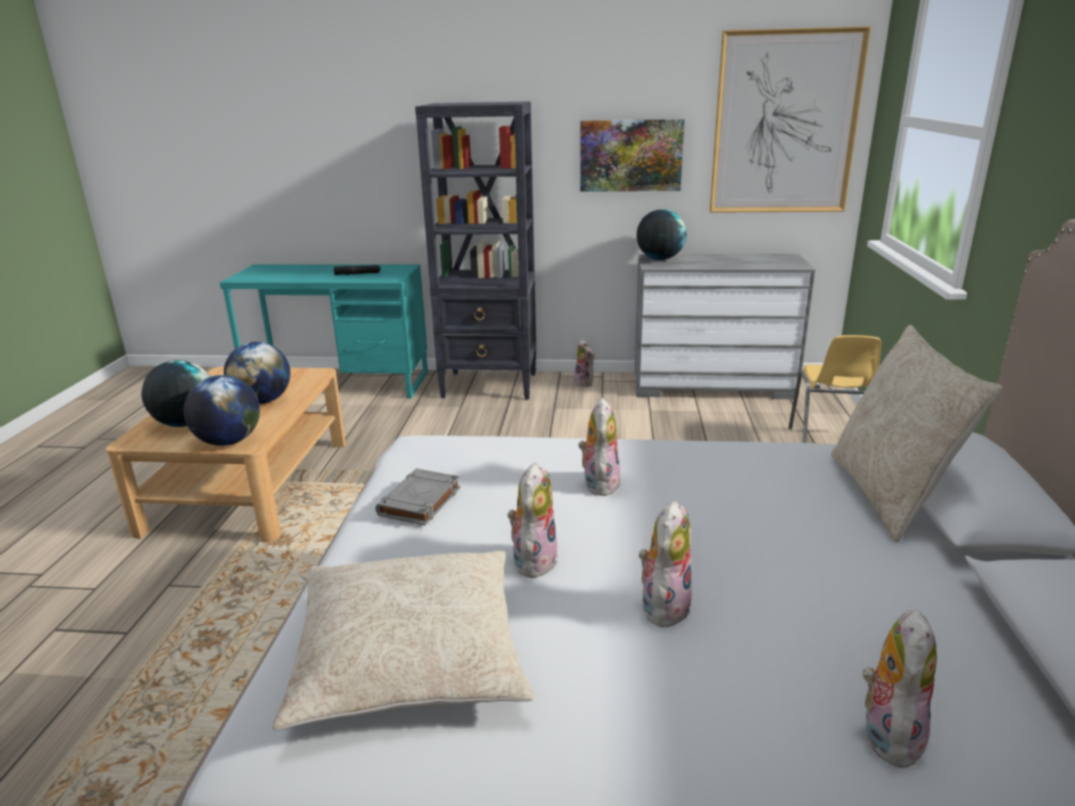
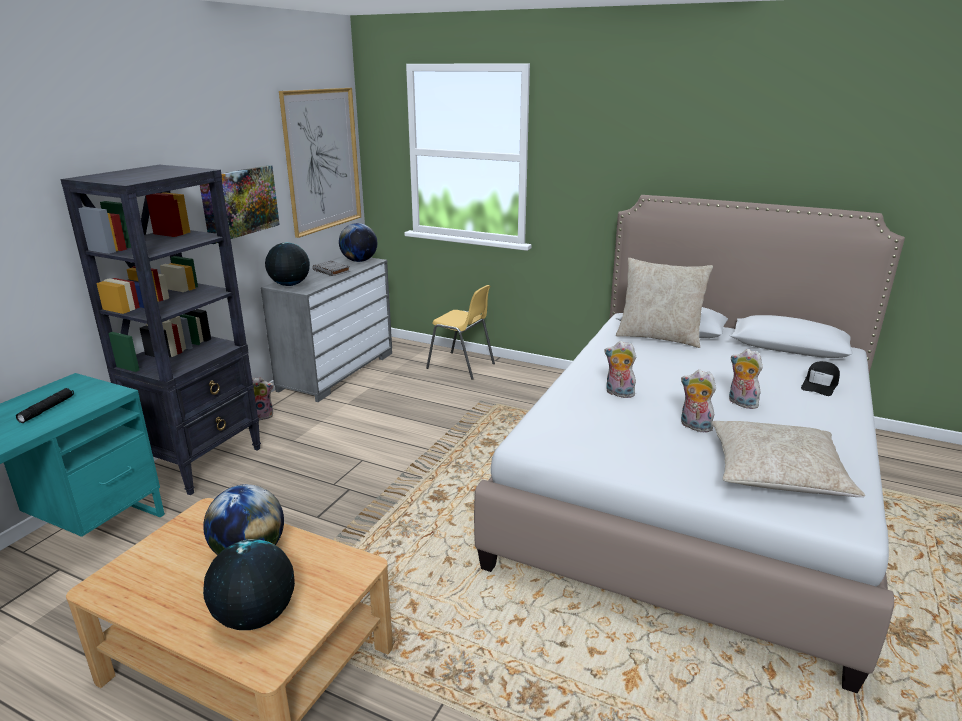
camera: 70 degrees left, 0 degrees up
(229, 442) = (343, 580): globe -> globe (359, 261)
(420, 502) = (621, 449): grey book -> grey book (332, 271)
(887, 733) = (820, 384): plush toy -> black cap

